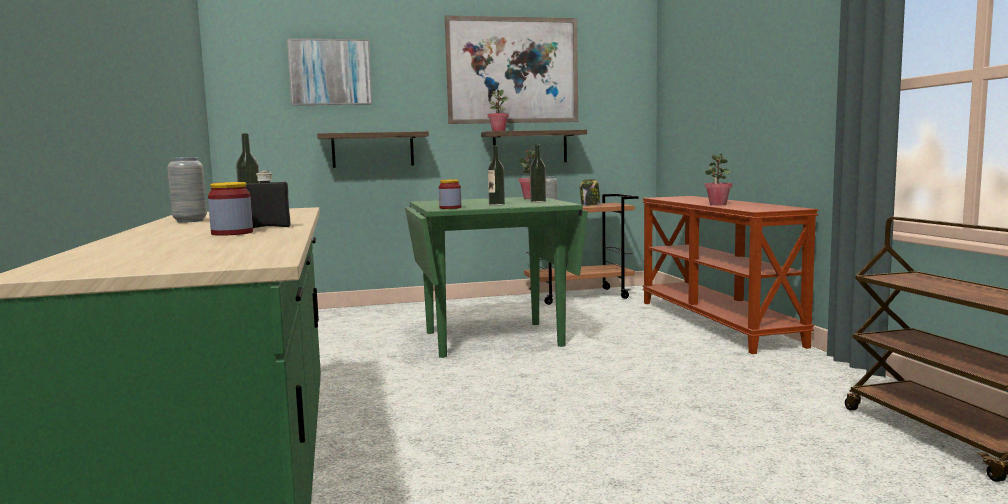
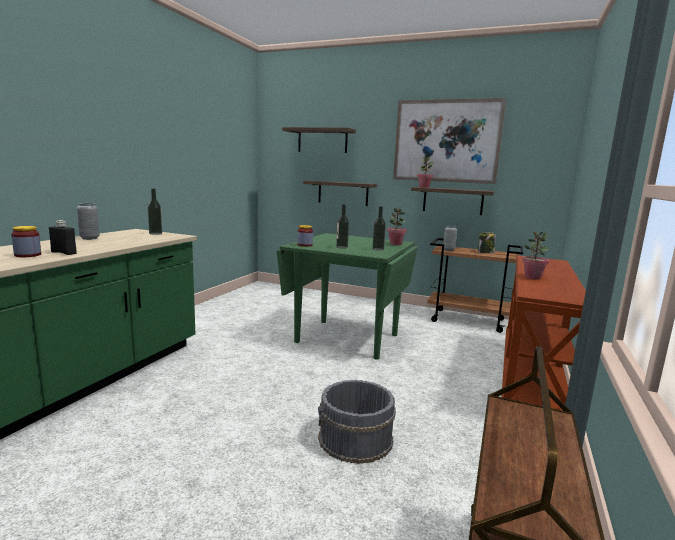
camera: 35 degrees right, 5 degrees up
(330, 72) = (322, 141): picture -> shelf
(679, 402) = (355, 439): none -> grey bucket

